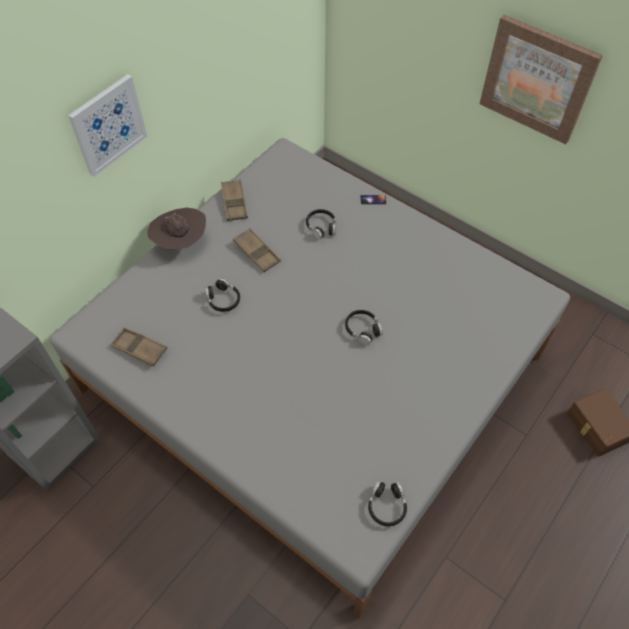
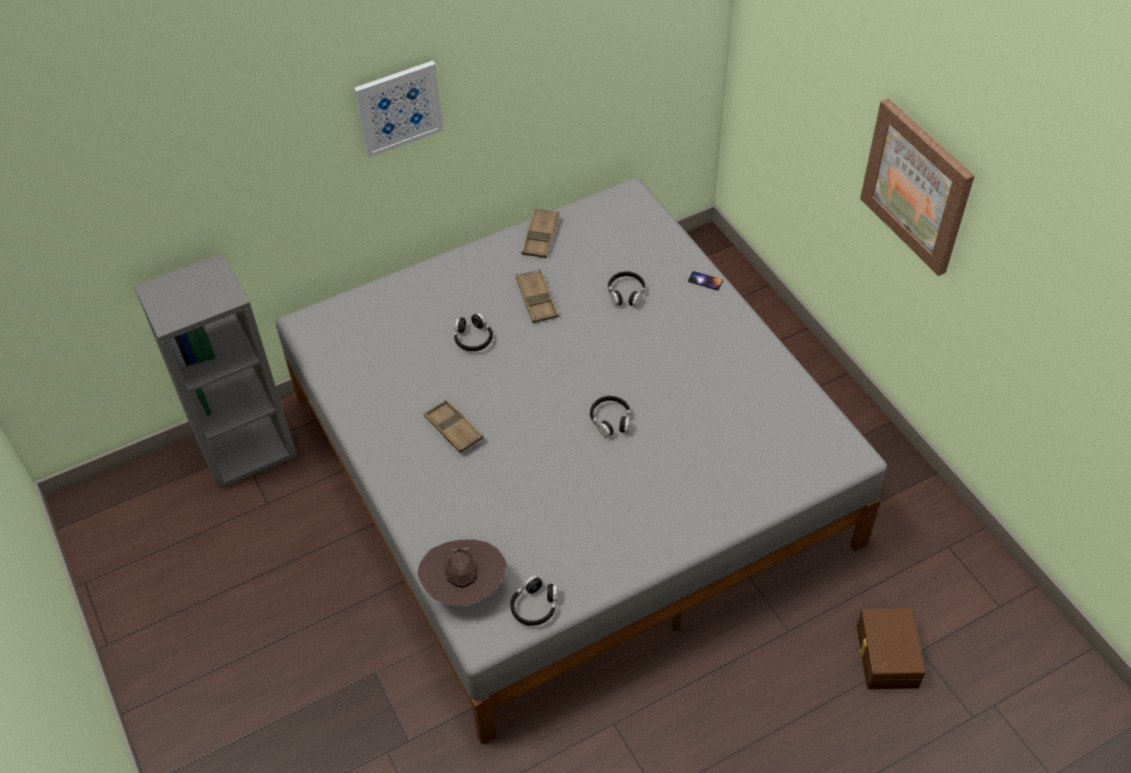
camera: 25 degrees right, 5 degrees down
(139, 349) = (360, 360): brown tray -> brown tray (453, 429)
(180, 242) = (458, 262): brown hat -> brown hat (464, 587)

